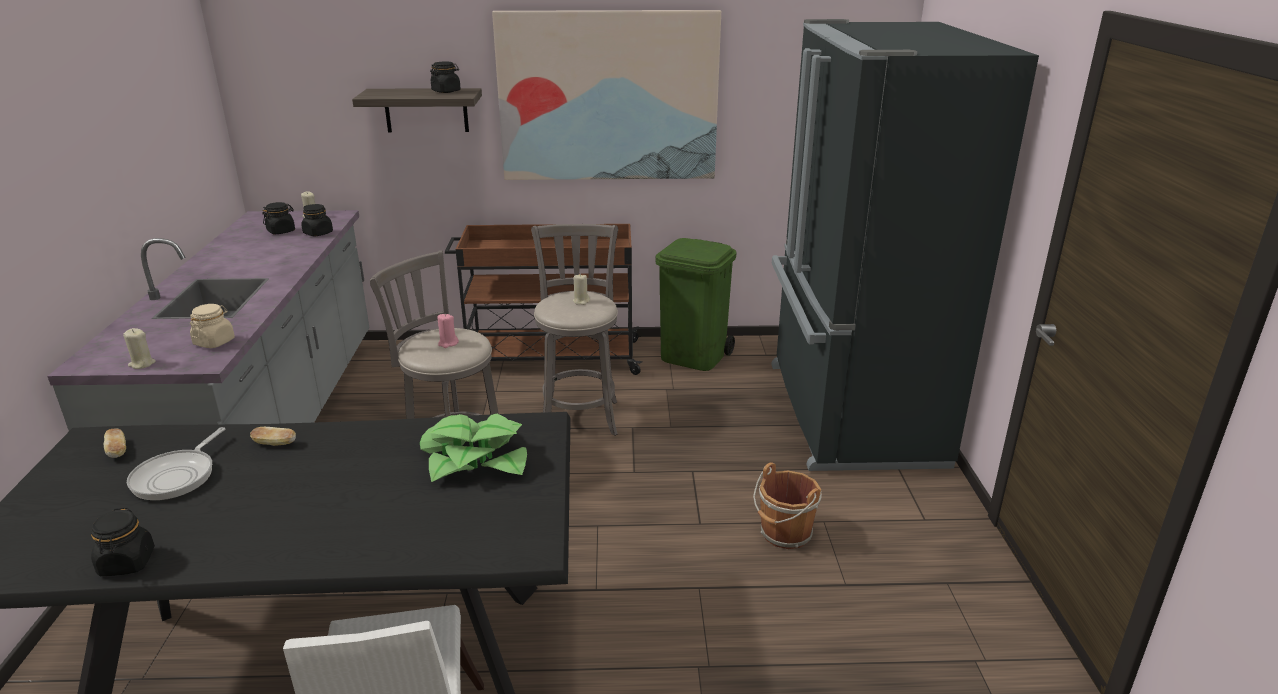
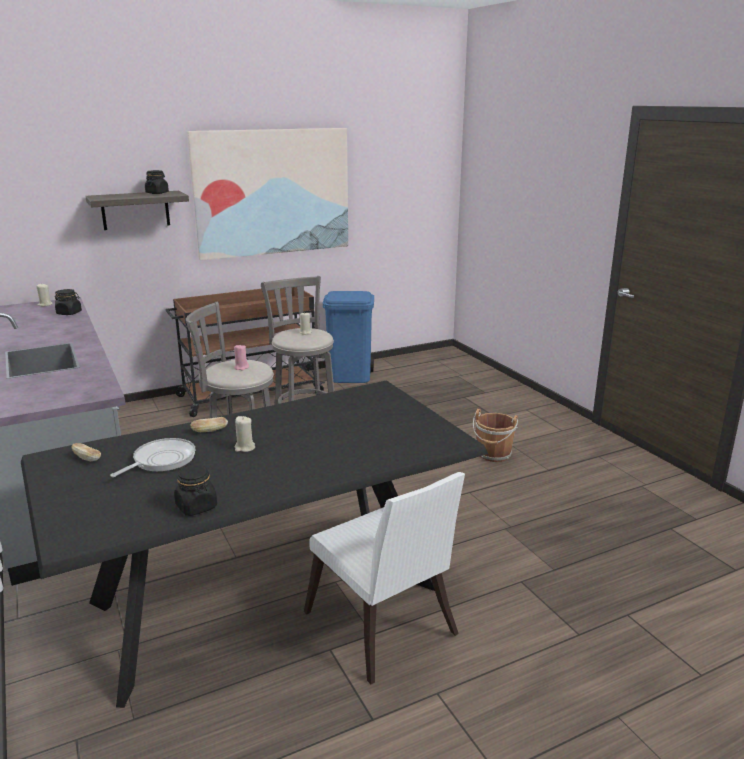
camera: 25 degrees left, 5 degrees down
(142, 364) = (48, 402): beige candle -> beige candle (244, 448)
(177, 476) = (161, 460): frying pan -> frying pan turned 135 degrees counterclockwise
(214, 342) = (89, 382): beige jar -> none
(281, 231) = (33, 316): black jar -> none
(475, 458) = (361, 411): potted plant -> none
(694, 357) = (350, 376): green trash can -> blue trash can
(849, 413) = (475, 388): black fridge -> none

